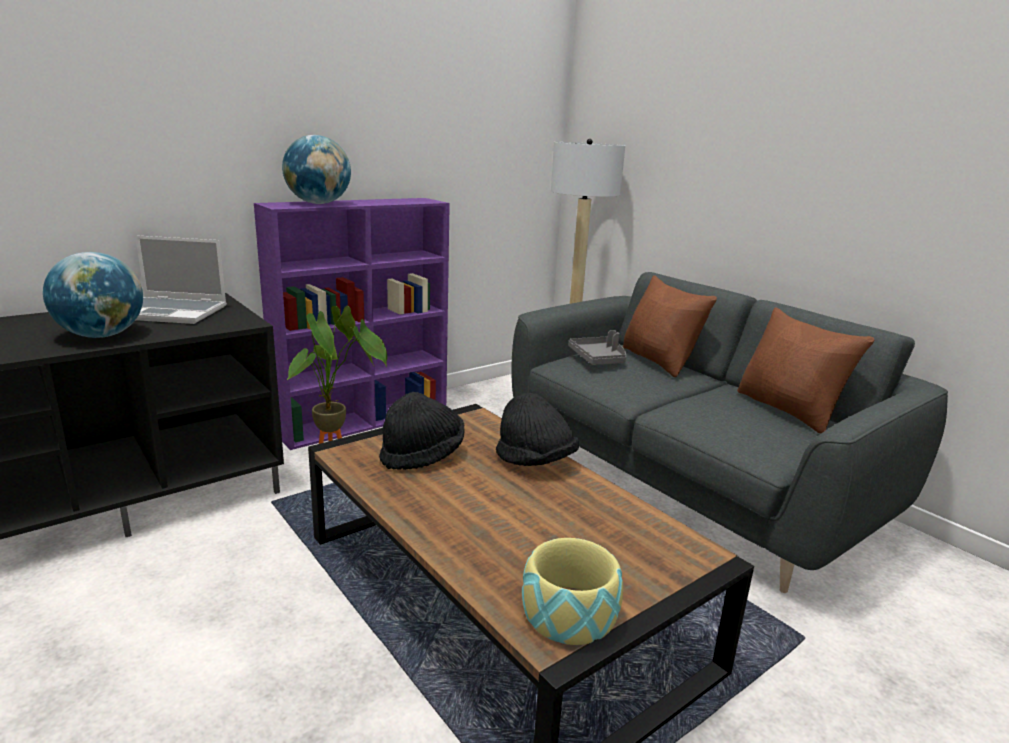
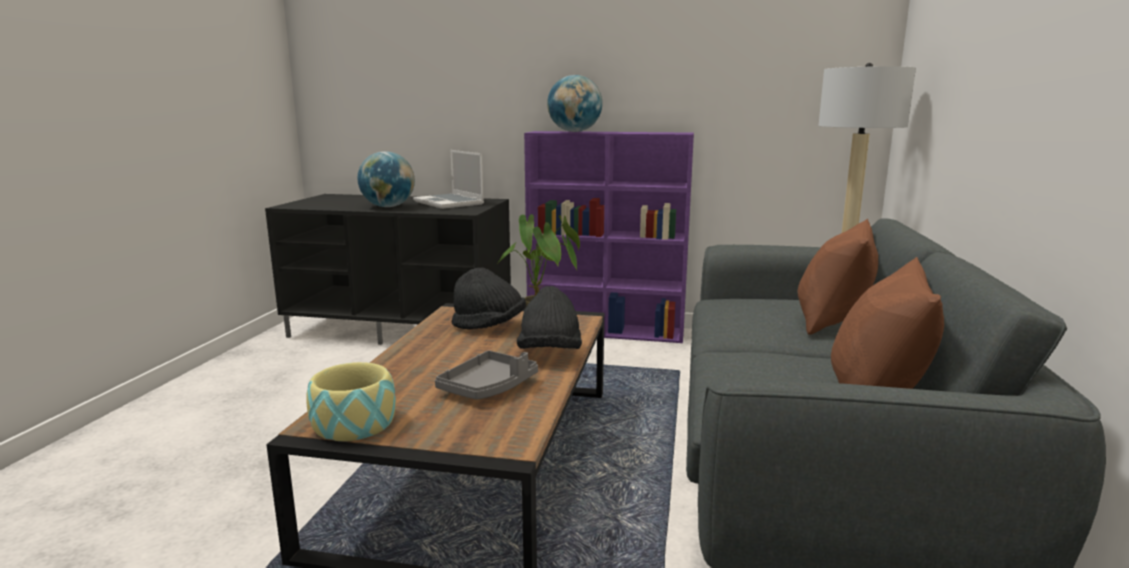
camera: 50 degrees right, 5 degrees down
(598, 359) = (763, 303): grey tray -> grey tray (488, 387)

